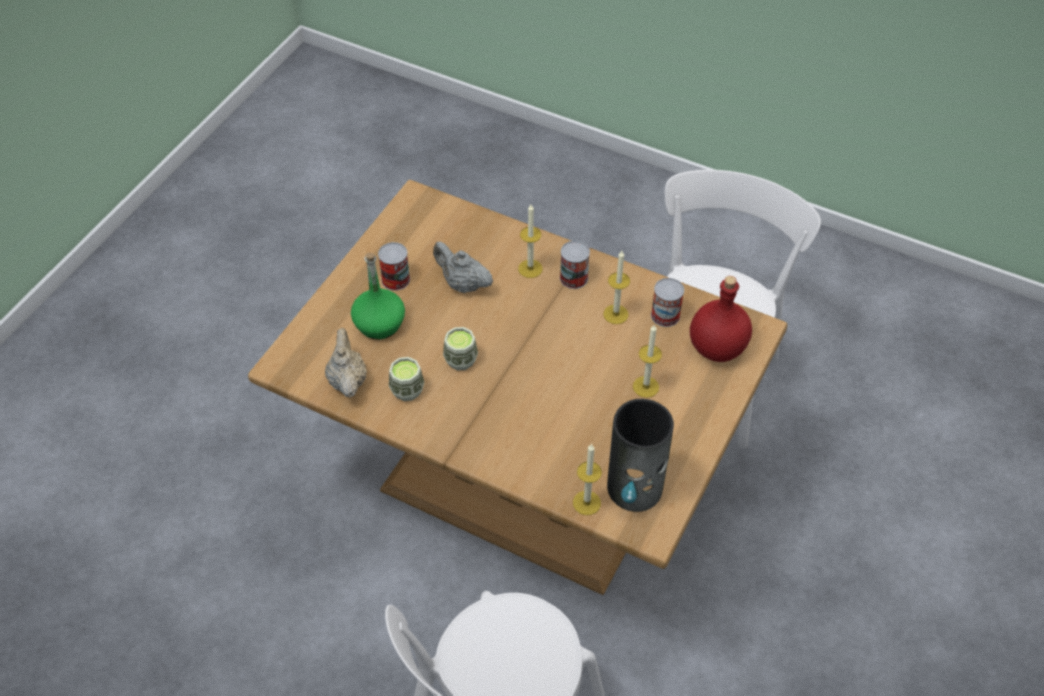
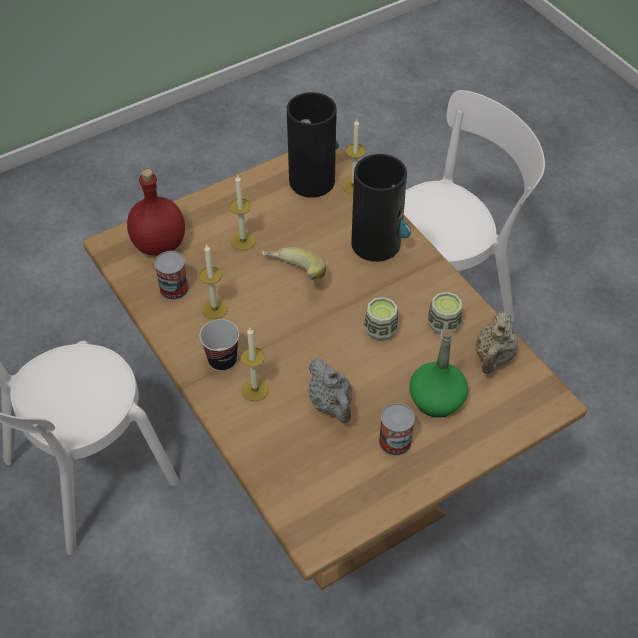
camera: 150 degrees left, 0 degrees up
(518, 445) = (376, 243): none -> vase
(572, 373) = (292, 276): none -> banana
(574, 278) = (222, 360): can -> cup

